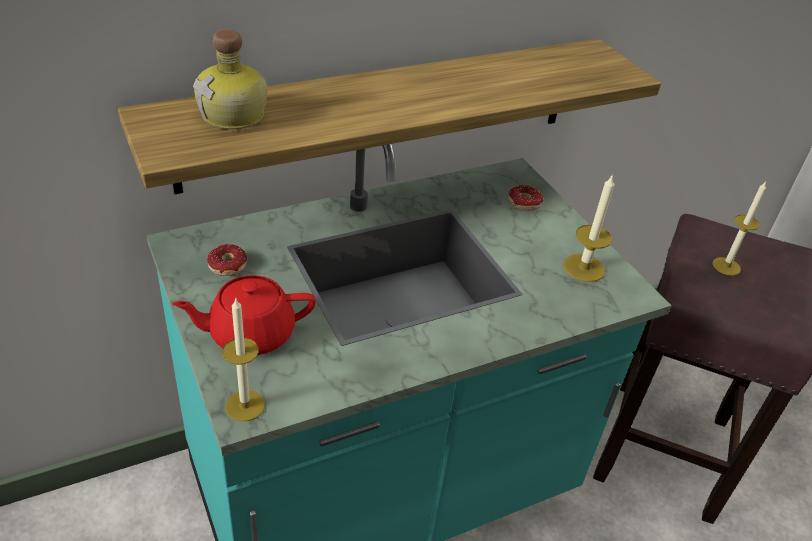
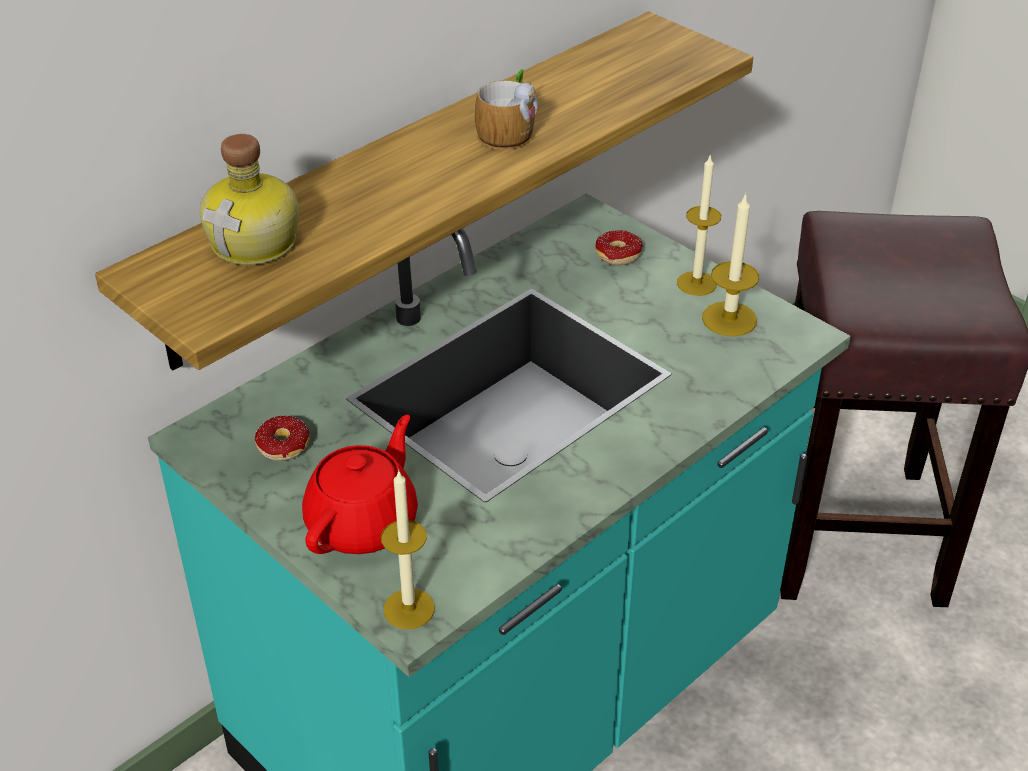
camera: 15 degrees left, 0 degrees up
(250, 334) = (364, 522): red teapot -> red teapot turned 150 degrees clockwise
(455, 89) = (510, 131): none -> mug
(726, 266) = (884, 267): candle -> candle (696, 283)

